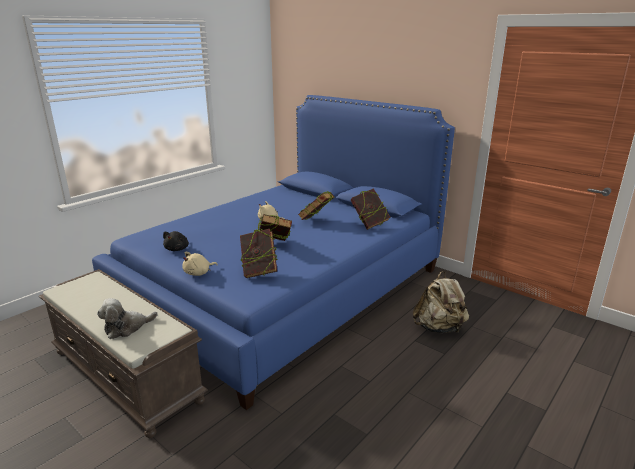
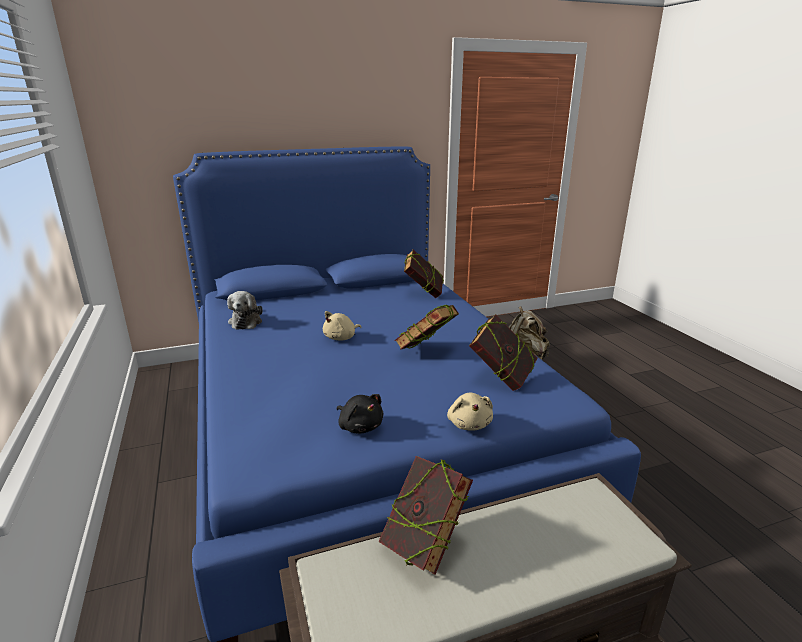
camera: 60 degrees left, 0 degrees up
(126, 328) = (568, 545): plush toy -> plush toy (246, 321)
(316, 221) = (379, 314): book -> book (424, 546)

